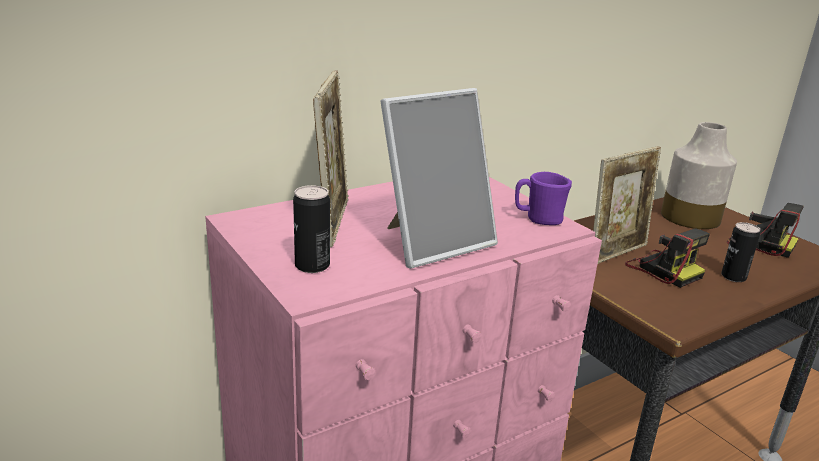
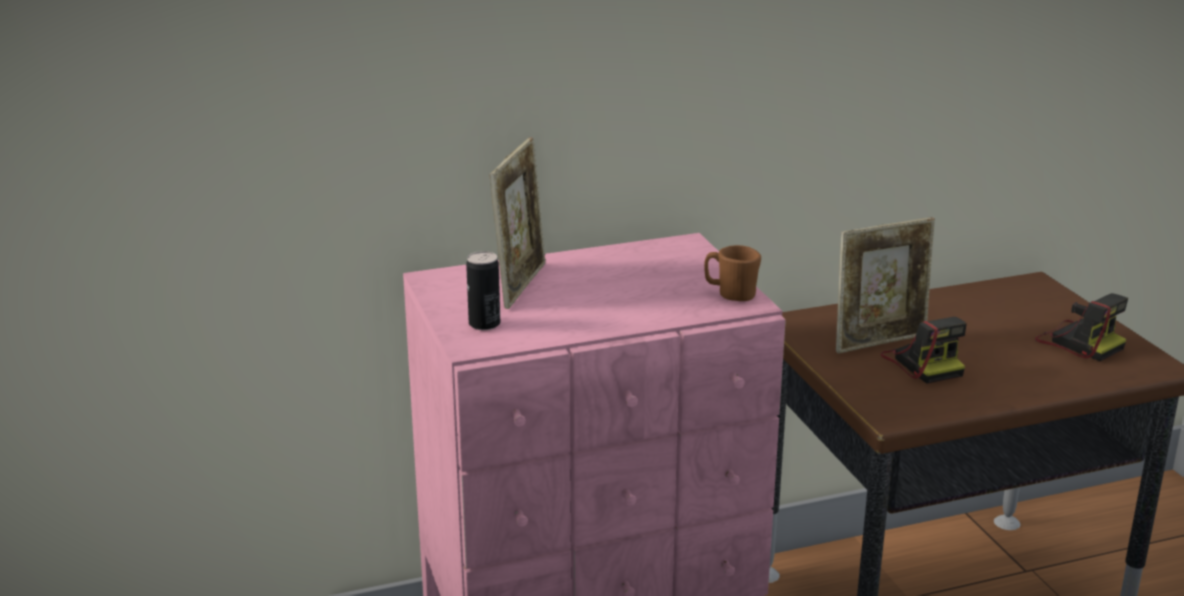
camera: 15 degrees right, 0 degrees up
(433, 242) = (607, 310): picture frame -> none
(538, 219) = (731, 294): purple mug -> brown mug
(691, 216) = (1016, 305): beige vase -> none
(733, 277) = (1006, 377): can -> none

